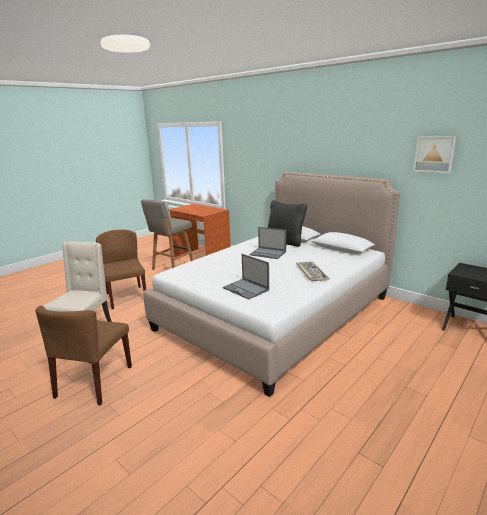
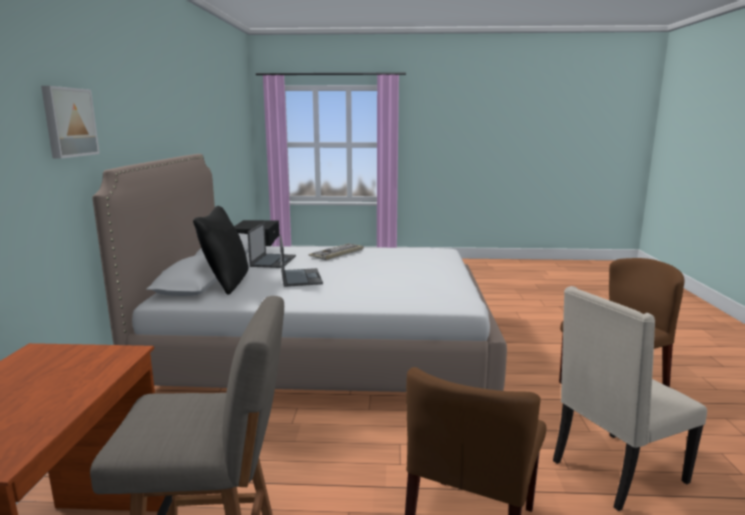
camera: 130 degrees left, 5 degrees down
(246, 289) = (424, 262): laptop -> laptop (273, 261)
(434, 154) = (205, 119): picture -> picture (68, 122)

